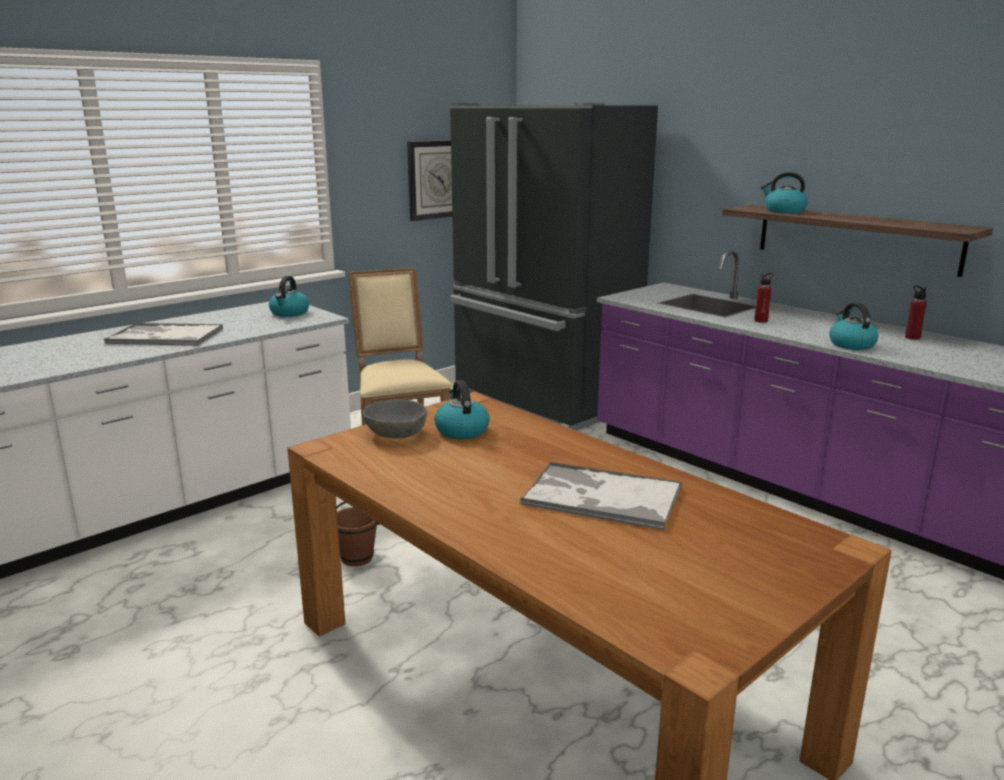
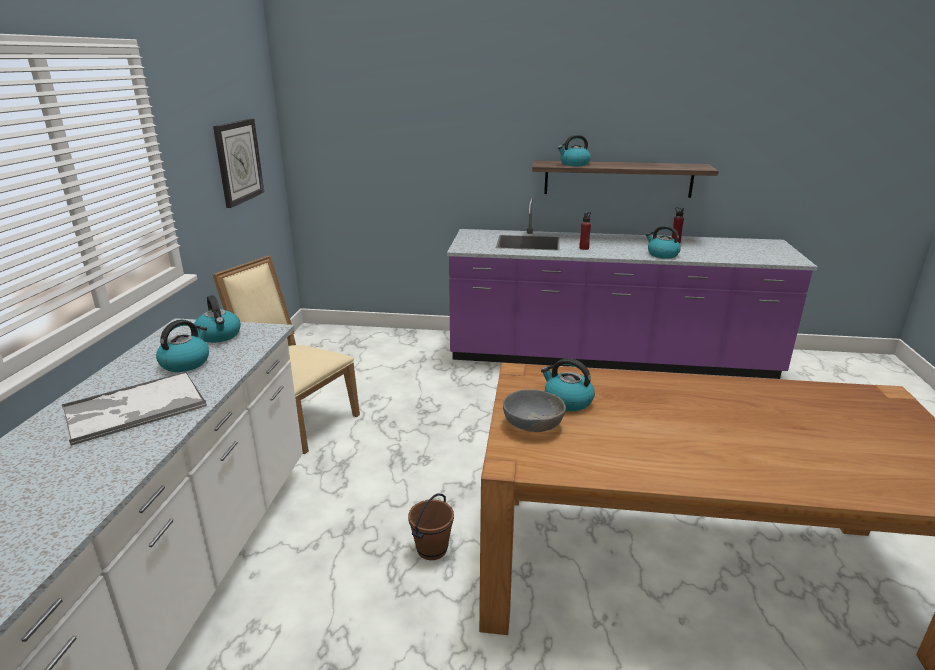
camera: 40 degrees left, 5 degrees up
(238, 322) = (186, 363): none -> kettle
(542, 401) = (370, 348): black fridge -> none
(600, 496) = (746, 416): tray -> none

